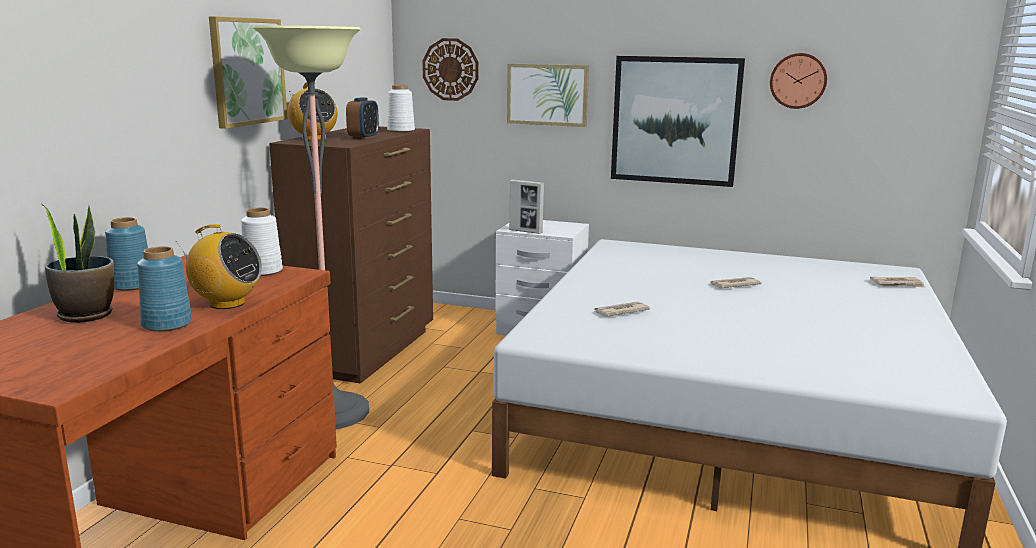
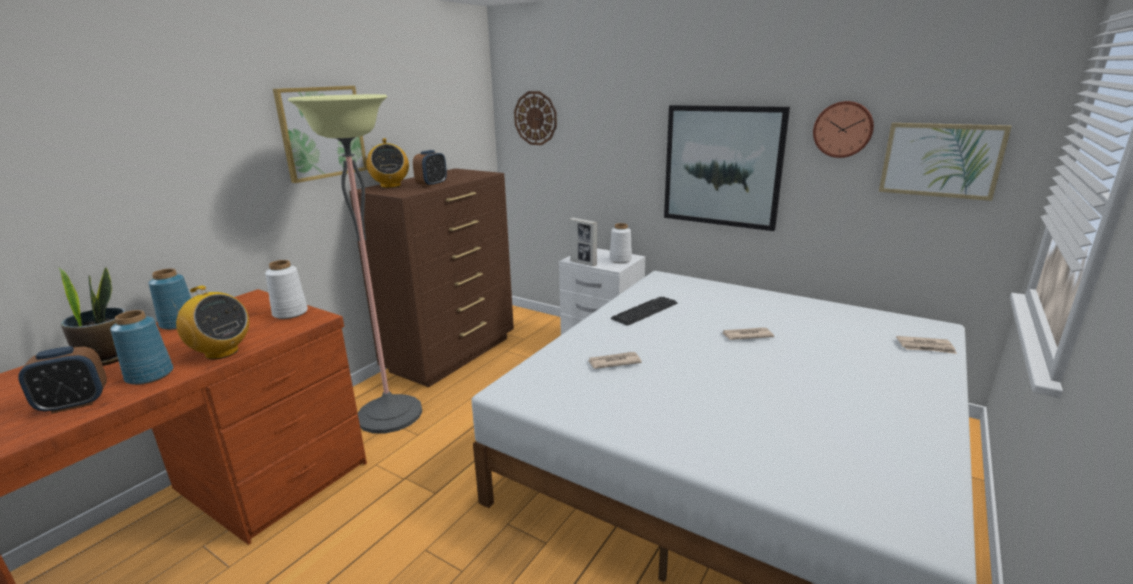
camera: 15 degrees right, 5 degrees up
(110, 349) = (74, 404): none -> alarm clock
(400, 131) = (475, 175): white vase -> white vase (620, 260)
(547, 94) = (612, 140): picture -> picture (940, 160)
(619, 272) = (644, 311): none -> keyboard

